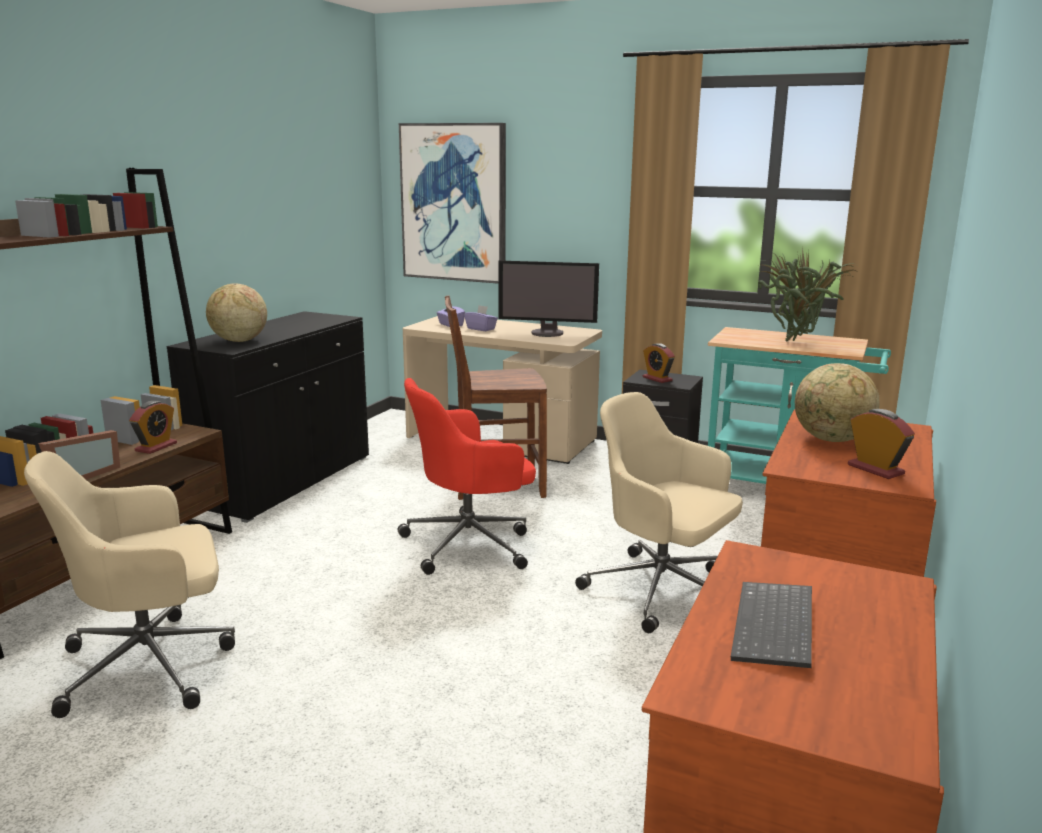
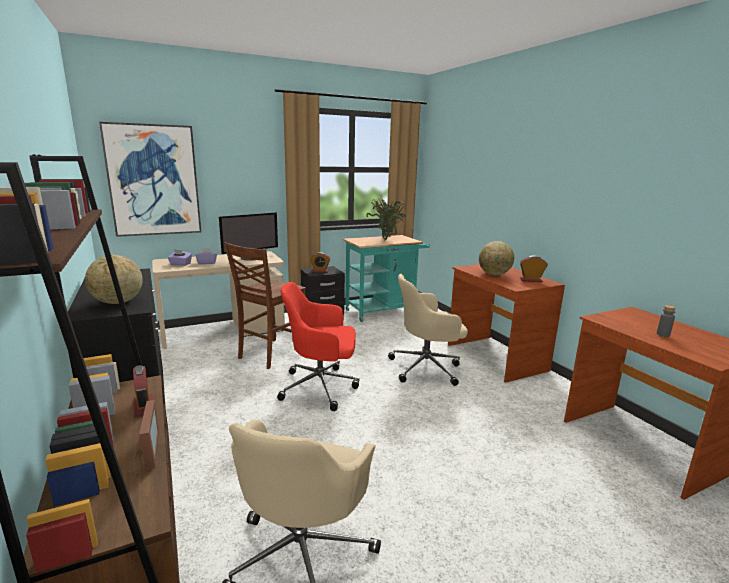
camera: 50 degrees left, 0 degrees up
(470, 544) = (321, 387): red office chair -> red office chair turned 75 degrees clockwise
(776, 628) = (663, 334): keyboard -> grey bottle

